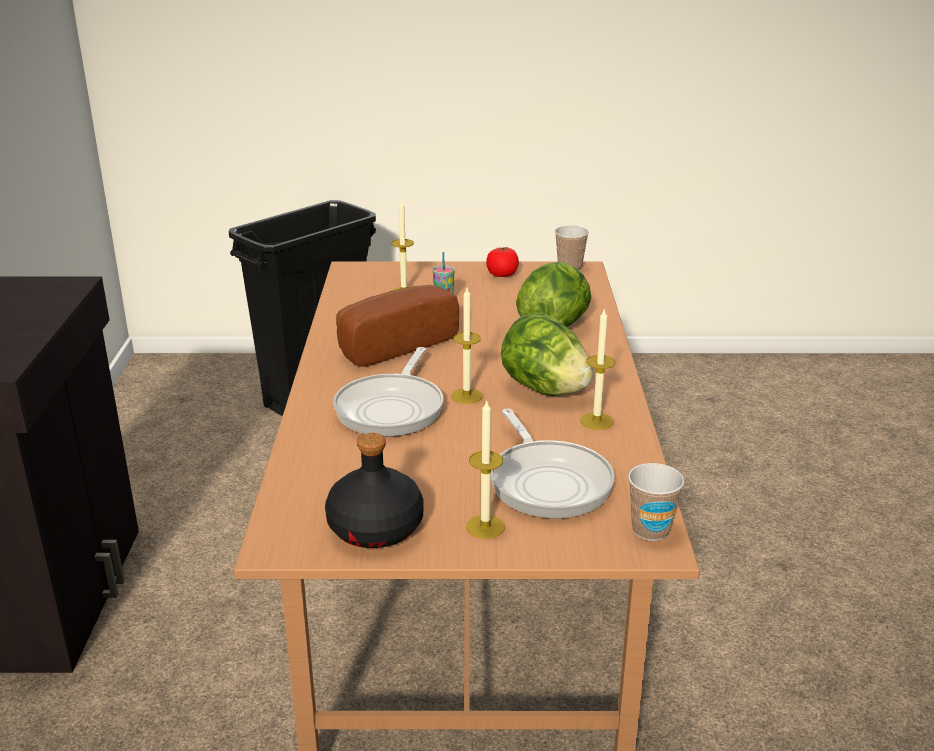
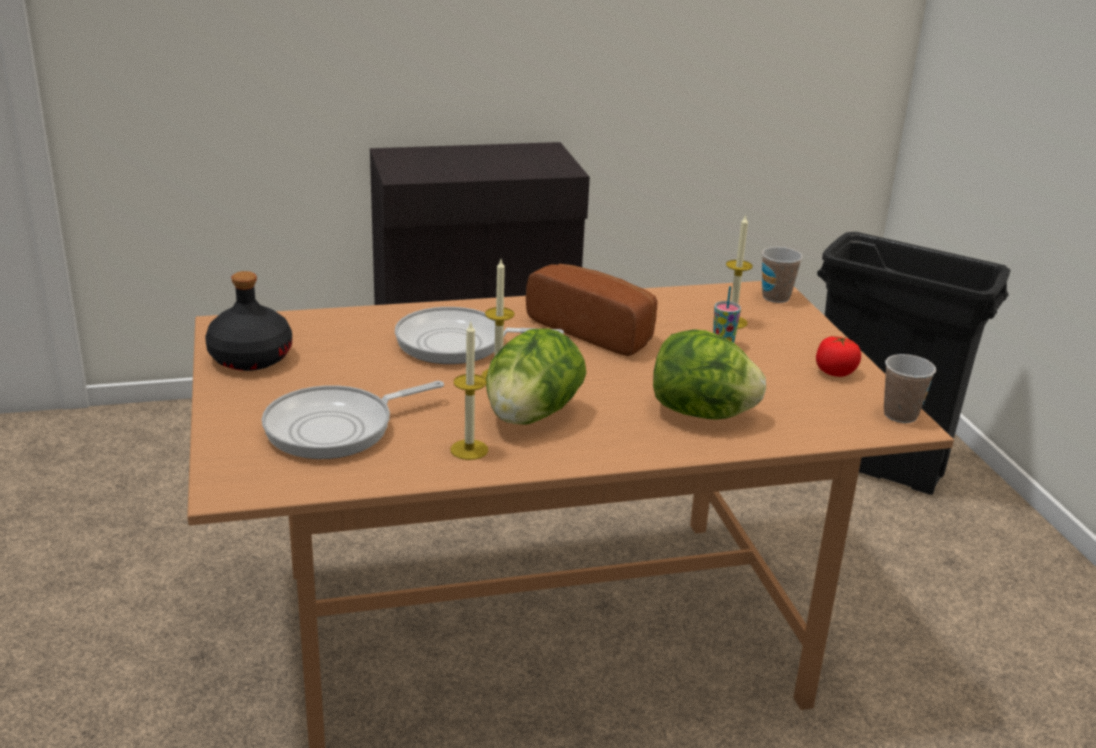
camera: 75 degrees right, 0 degrees up
(485, 527) = (255, 403): candle -> none
(650, 530) = (254, 486): cup -> cup (776, 297)

